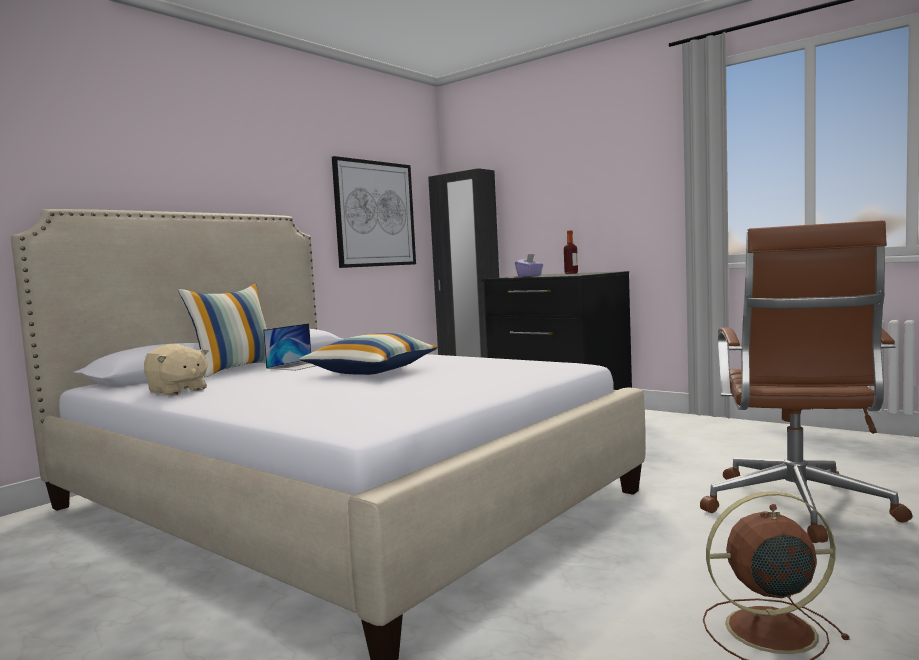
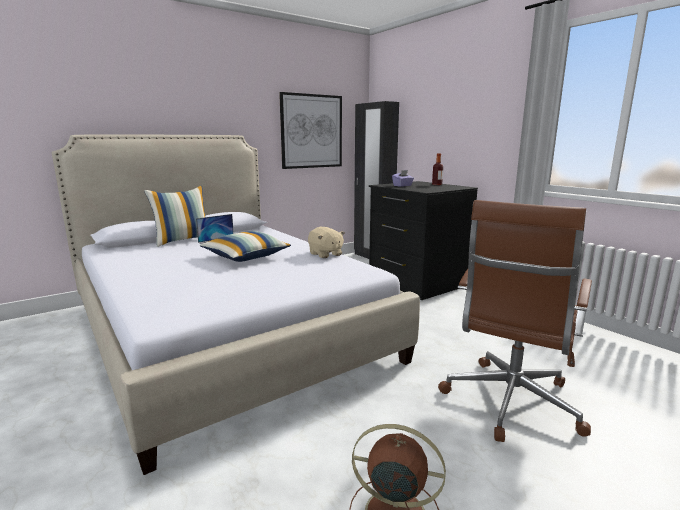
camera: 15 degrees right, 10 degrees up
(177, 391) = (125, 259): beige plush toy -> beige plush toy (325, 254)

